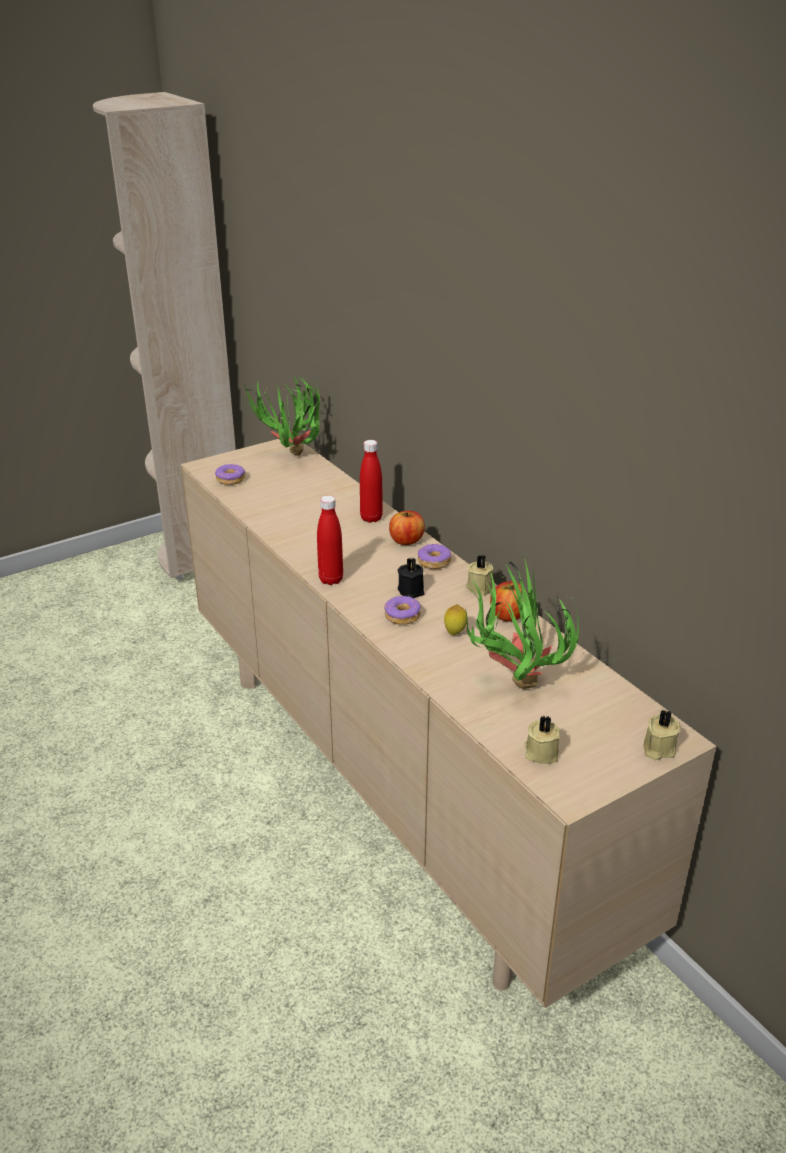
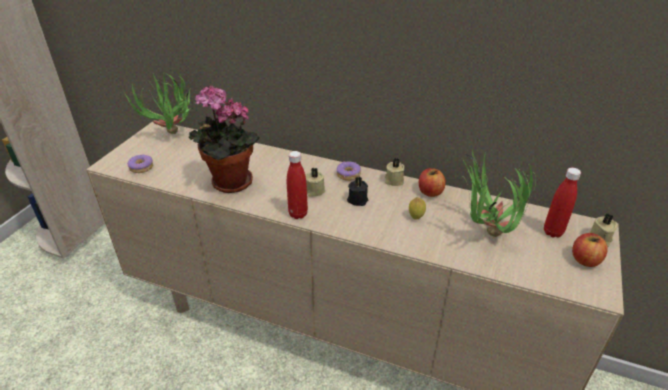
camera: 35 degrees left, 5 degrees up
(296, 525) = (229, 184): none -> potted plant
(371, 518) = (275, 160): red bottle -> red bottle (553, 232)
(402, 616) = (373, 220): donut -> none
(406, 540) = (315, 167): apple -> apple (585, 260)
(541, 752) = (554, 274): beige candle -> beige candle (314, 190)

